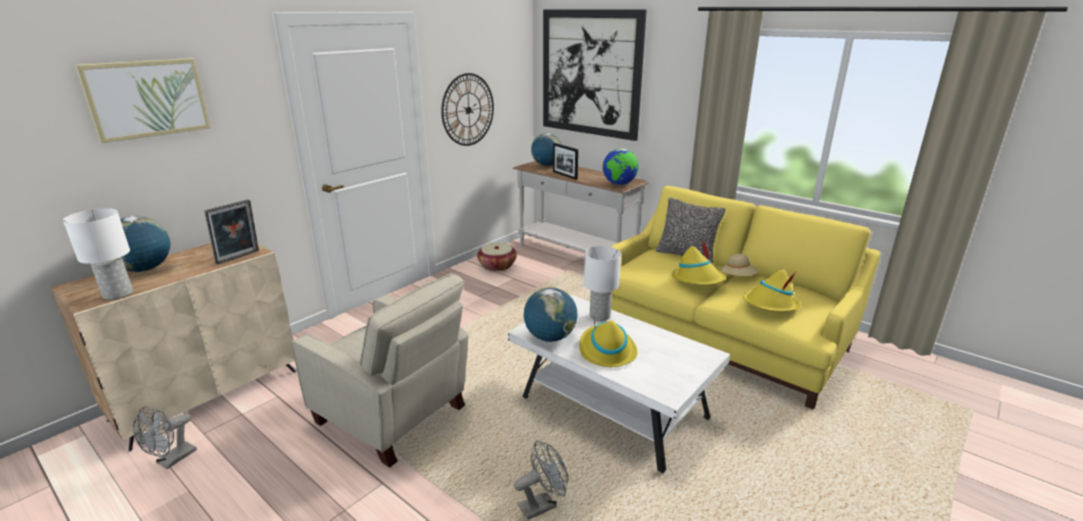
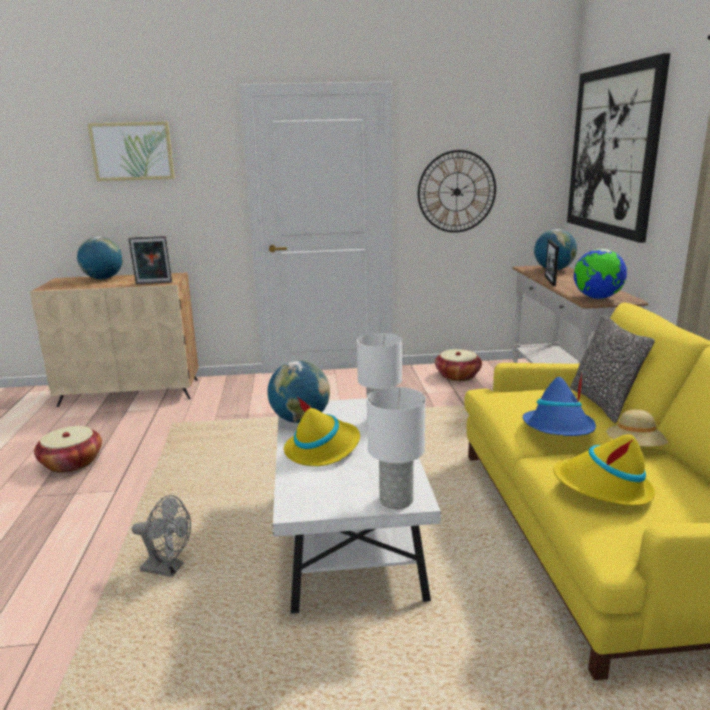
camera: 45 degrees right, 5 degrees down
(118, 294) = (65, 287): white table lamp -> white table lamp (397, 500)
(172, 460) = (61, 420): grey fan -> none
(282, 489) = (72, 463): none -> basket
(394, 417) = (191, 453): beige armchair -> none
(697, 279) = (559, 428): yellow hat -> blue hat

